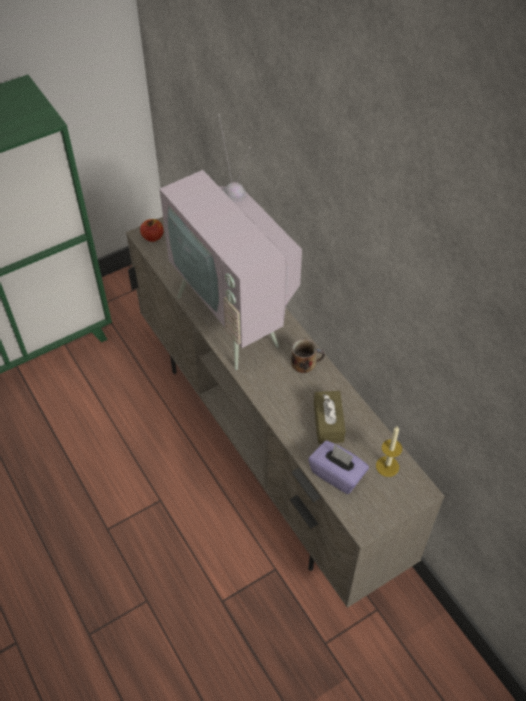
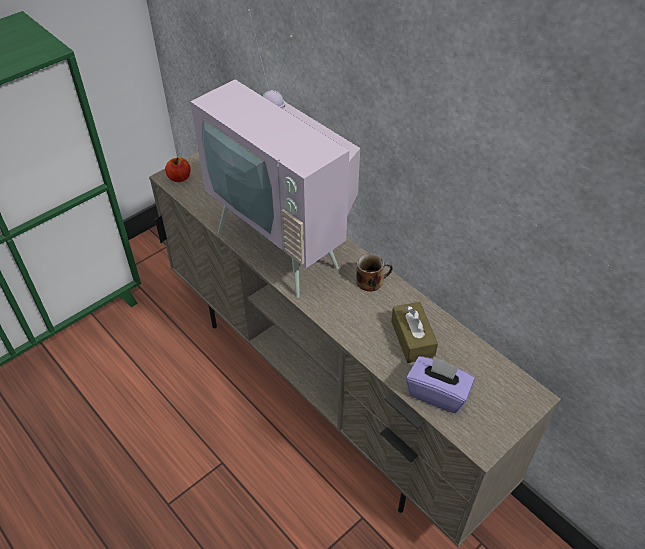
camera: 10 degrees left, 5 degrees down
(387, 466) = (489, 376): candle -> none

